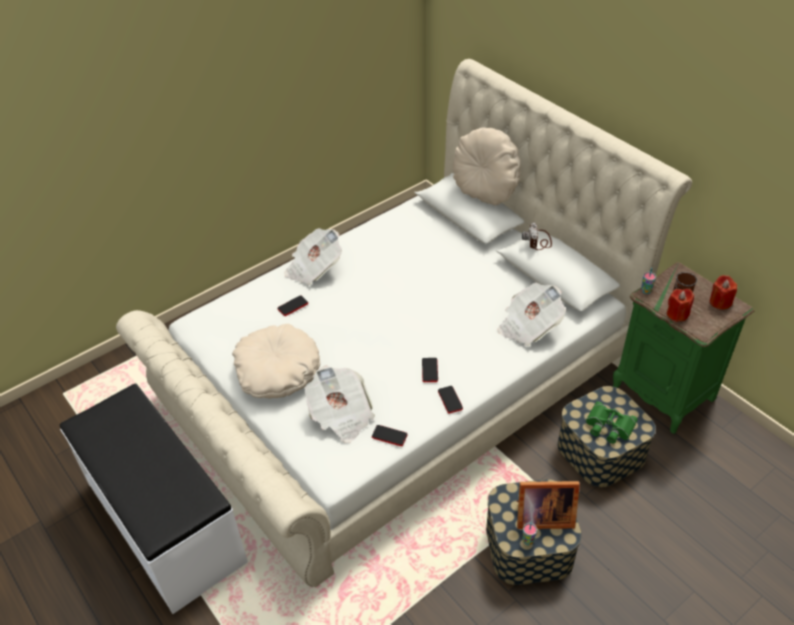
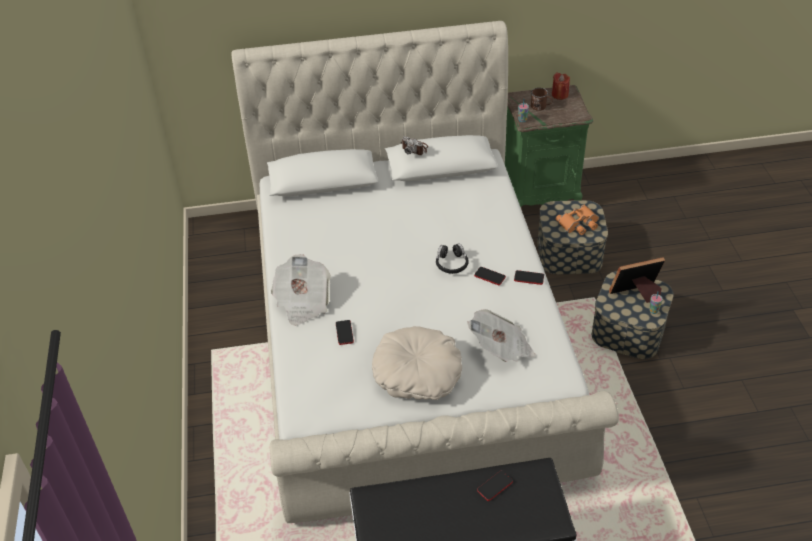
camera: 60 degrees left, 0 degrees up
(389, 436) = (543, 327): phone -> phone (495, 486)
(426, 337) = (451, 263): none -> black headphones
(485, 193) = (328, 151): beige pillow -> none
(528, 326) = (484, 203): newspaper -> none
(541, 516) = (637, 294): picture frame -> picture frame turned 135 degrees counterclockwise
(608, 426) = (579, 224): green binoculars -> orange binoculars
(677, 314) = (556, 117): red candle -> none

